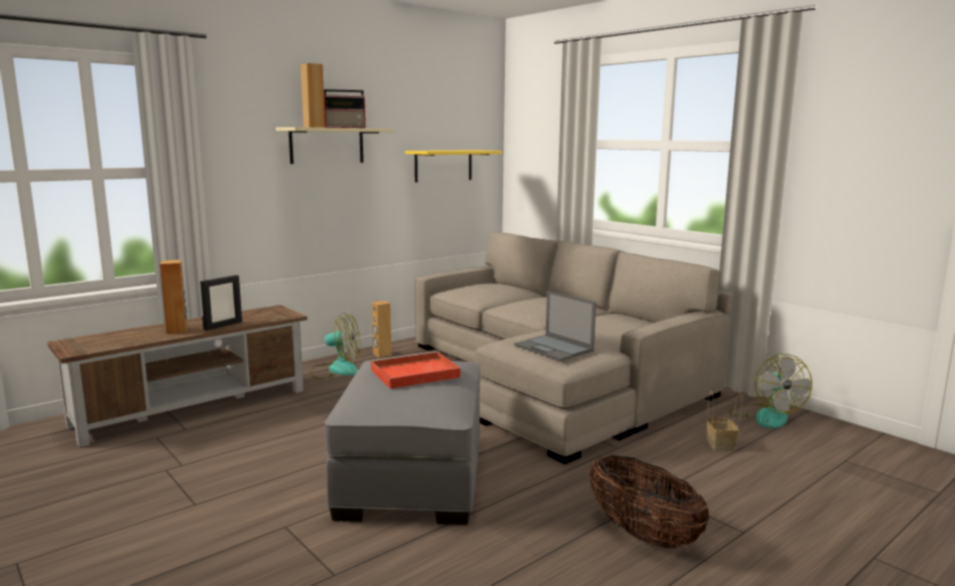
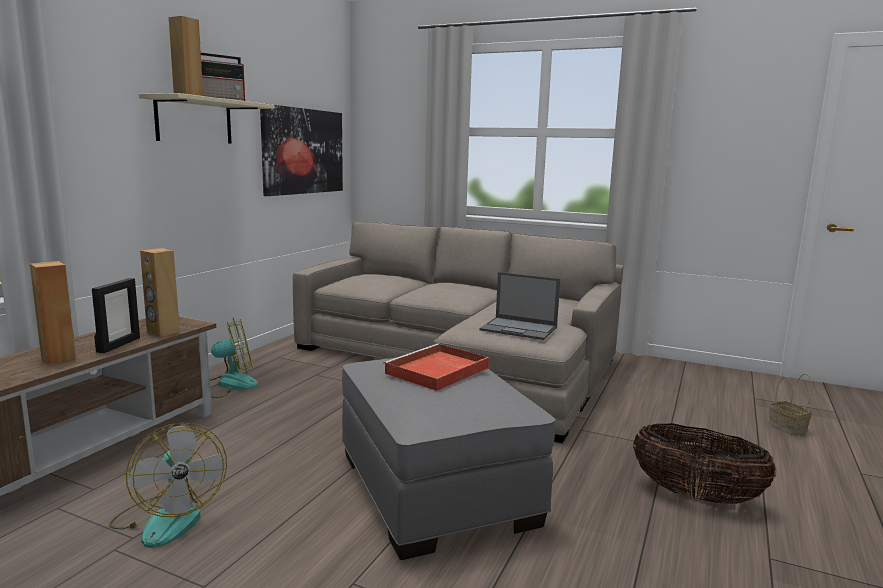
camera: 25 degrees left, 0 degrees up
(382, 354) = (265, 361): brown speaker -> brown speaker (163, 332)
(443, 165) = (303, 151): yellow shelf -> picture
(721, 445) = (660, 401): basket -> basket (788, 428)
(765, 416) = (663, 371): fan -> fan (168, 518)

